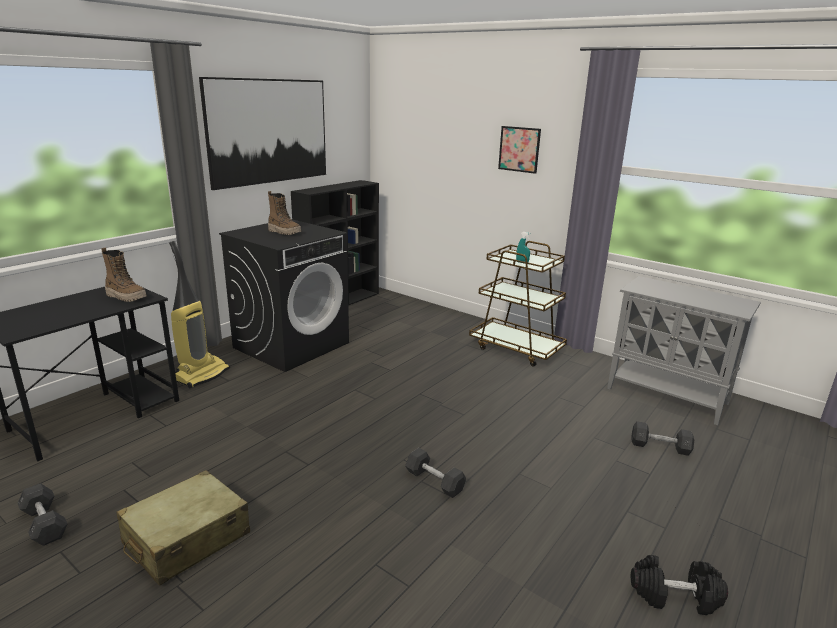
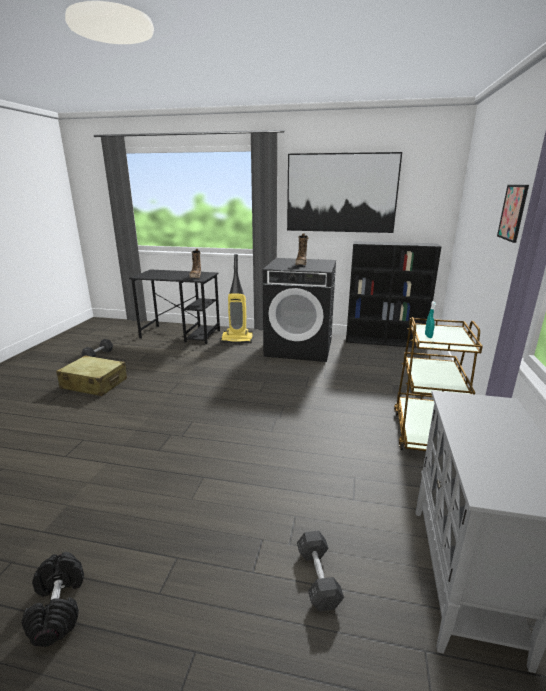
camera: 65 degrees right, 0 degrees up
(434, 481) = (172, 440): grey dumbbell -> none

